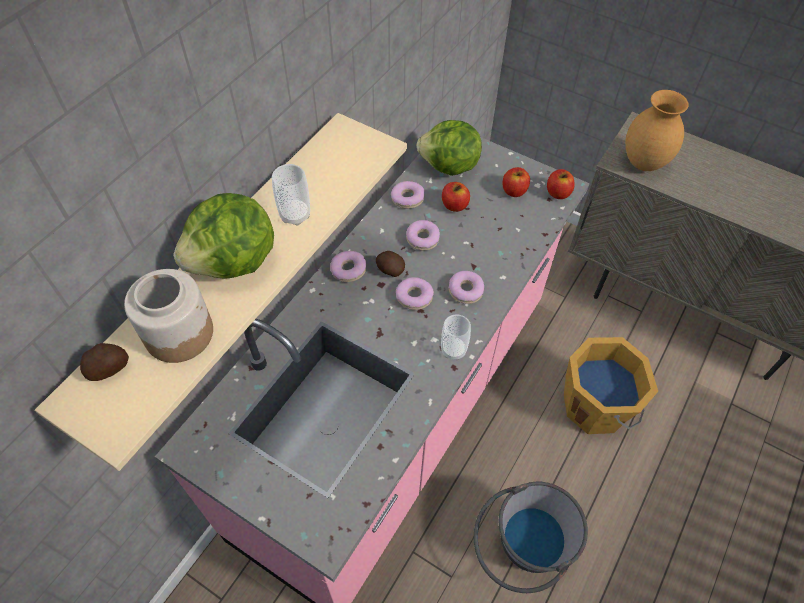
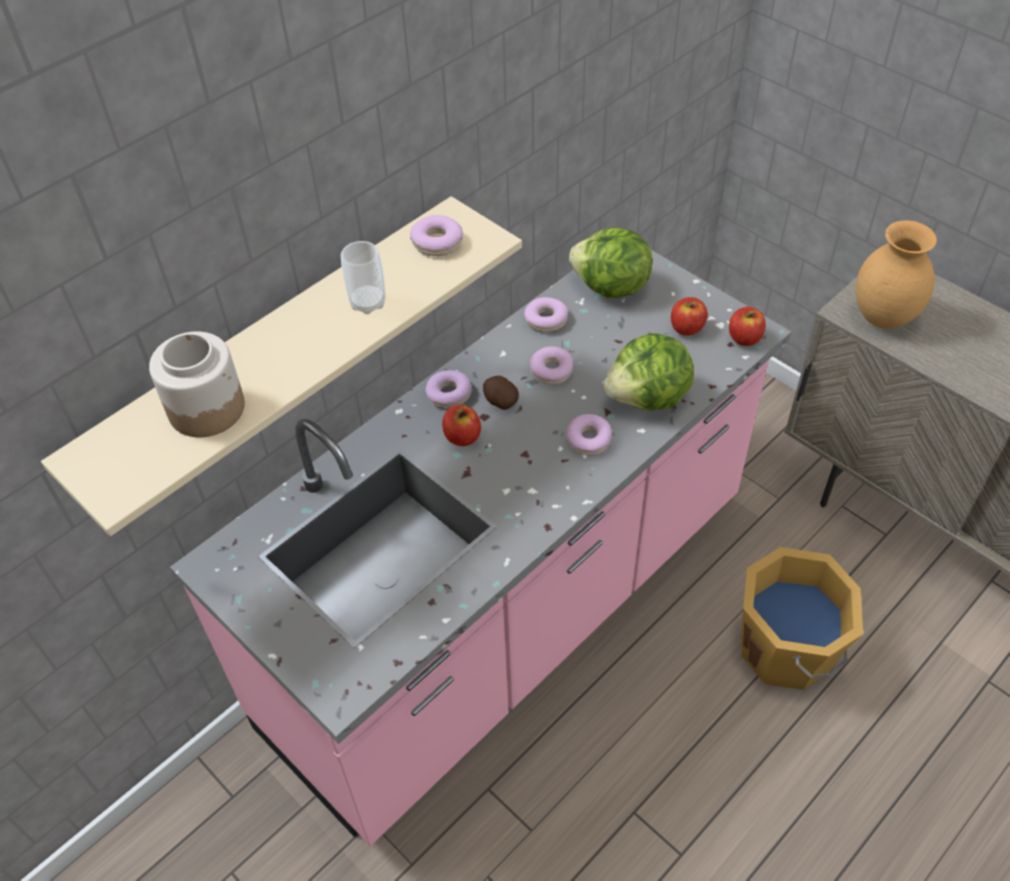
camera: 15 degrees right, 5 degrees down
(109, 369) = (125, 433): potato -> none
(235, 263) = (286, 344): lettuce -> lettuce (648, 398)
(414, 297) = (521, 437): donut -> donut (437, 242)
(453, 350) = (552, 507): cup -> none
(454, 205) = (603, 335): apple -> apple (462, 437)
(520, 550) = (632, 816): grey bucket -> none

